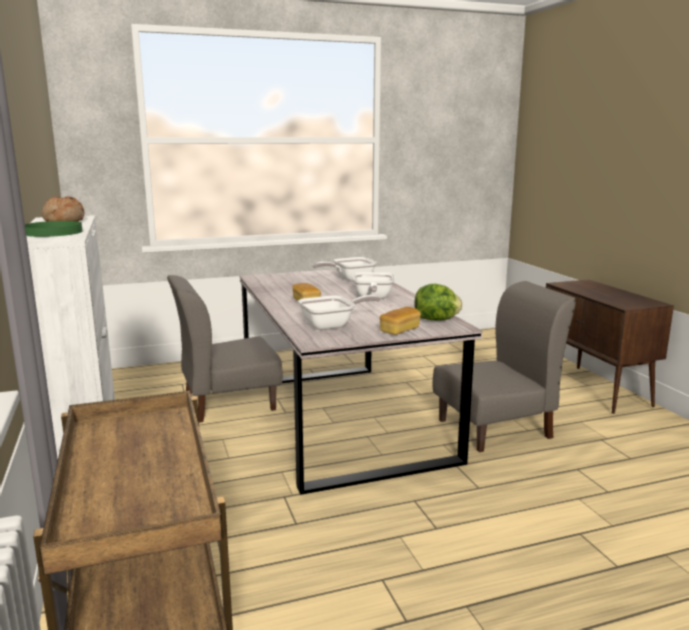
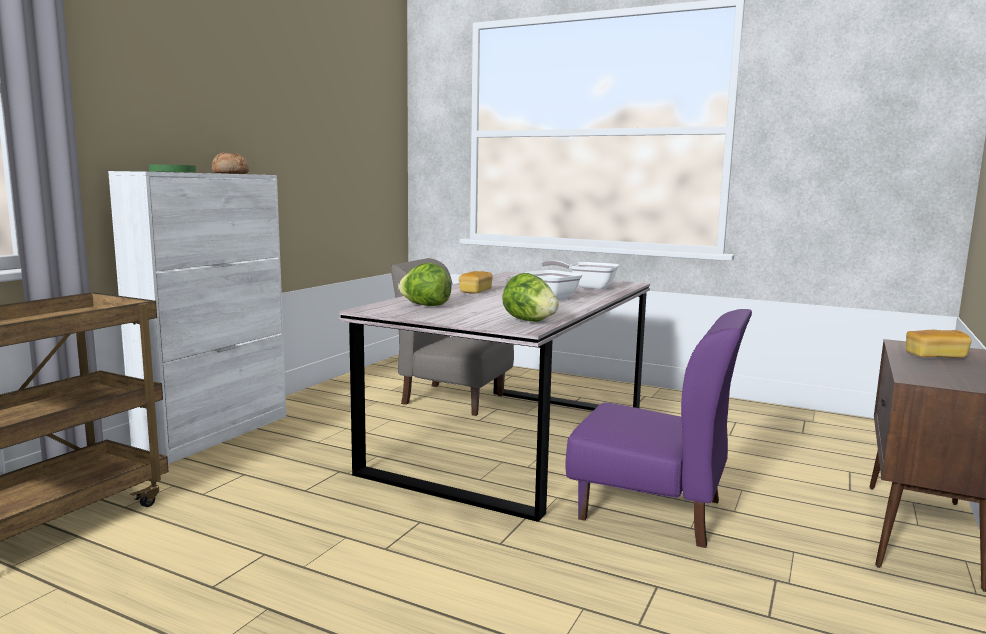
camera: 45 degrees right, 5 degrees down
(332, 325) = (425, 305): frying pan -> lettuce
(399, 330) = (462, 319): bread -> bread (935, 356)
(495, 429) = (651, 510): grey chair -> purple chair

